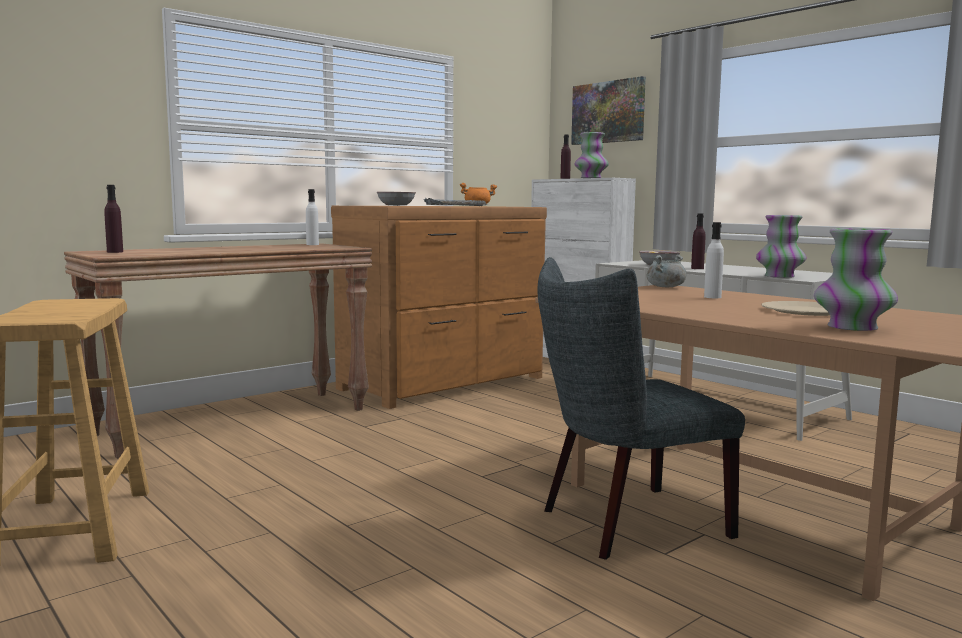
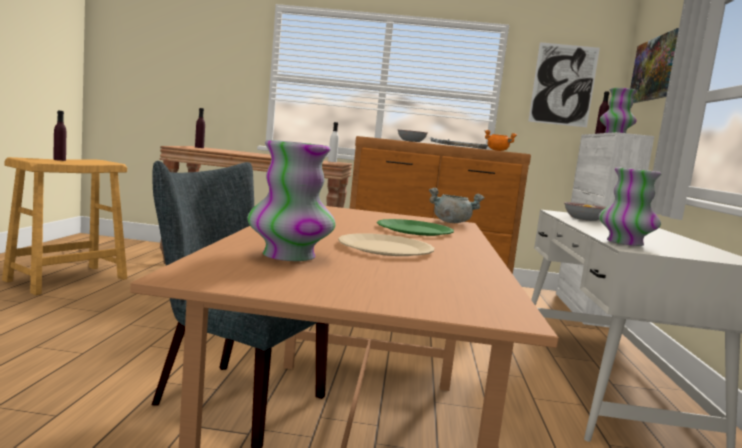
camera: 45 degrees right, 0 degrees up
(505, 126) = (563, 85): none -> picture
(697, 268) = (599, 226): purple bottle -> purple bottle (59, 160)
(712, 297) = (415, 230): white bottle -> green plate

